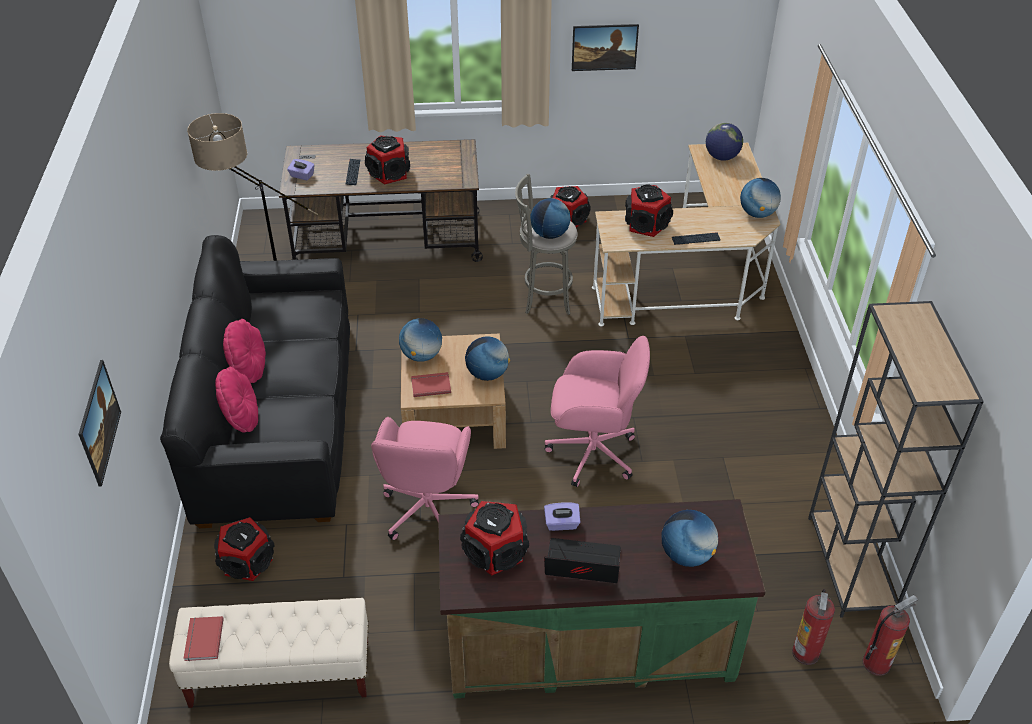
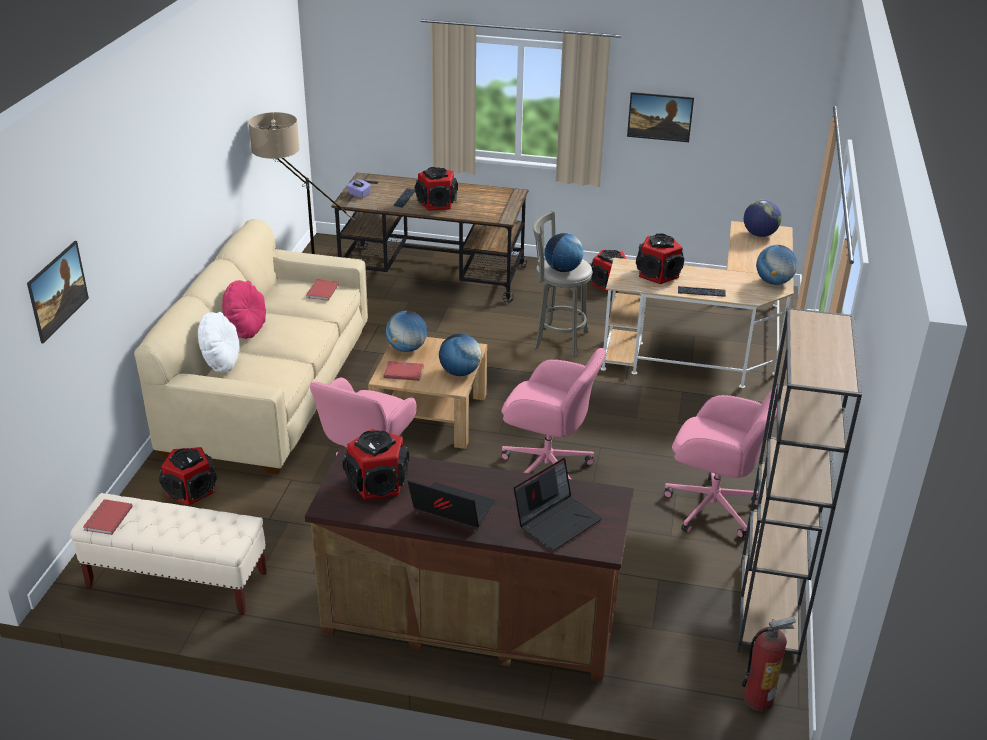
camera: 15 degrees right, 10 degrees down
(242, 420) = (222, 365): pink pillow -> white pillow
(278, 419) = (270, 389): black sofa -> beige sofa
(307, 303) = (321, 291): none -> red book
(561, 524) = (450, 474): purple tissue box -> none
(587, 645) = (469, 620): green cabinet -> brown cabinet
(686, 555) = (557, 520): globe -> laptop
(762, 464) = (713, 509): none -> pink office chair
(806, 653) = (687, 674): fire extinguisher -> none

